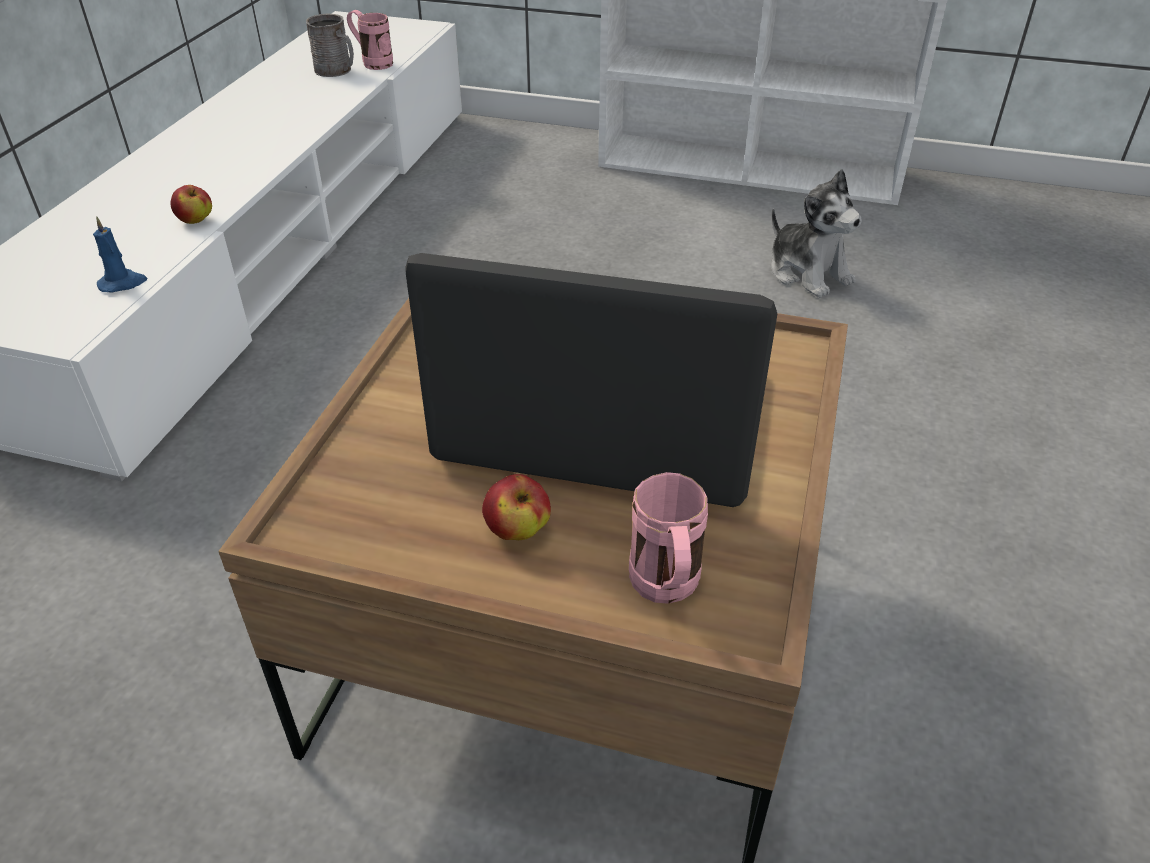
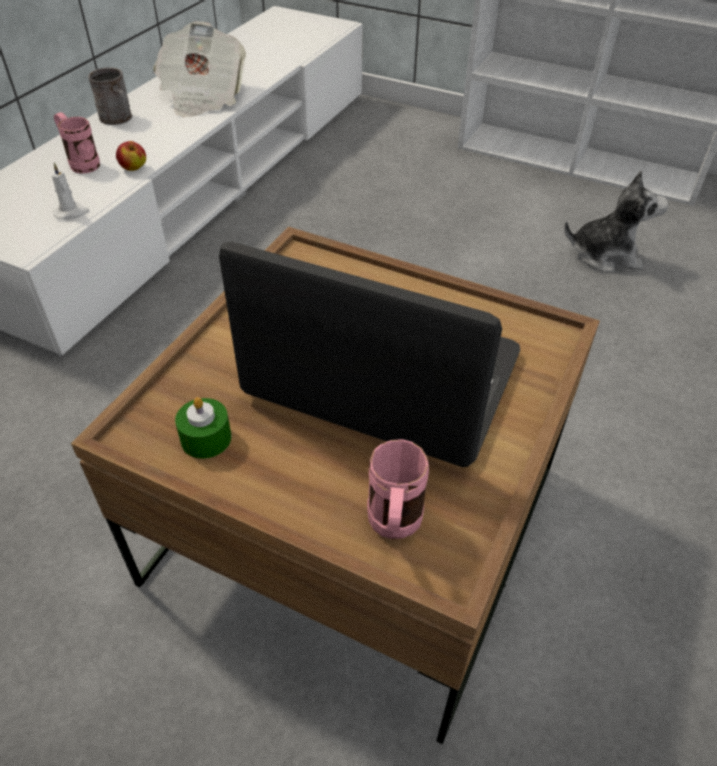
camera: 10 degrees right, 5 degrees up
(123, 283) = (72, 213): blue candle -> white candle
(267, 125) = (202, 96): none -> newspaper
(337, 71) = (264, 56): grey mug -> grey mug (118, 119)
(372, 63) = (292, 51): pink mug -> pink mug (81, 163)
(397, 522) = (206, 438): none -> green candle
(517, 531) = (292, 460): apple -> none
(808, 273) = (605, 255): plush toy -> plush toy turned 60 degrees counterclockwise

